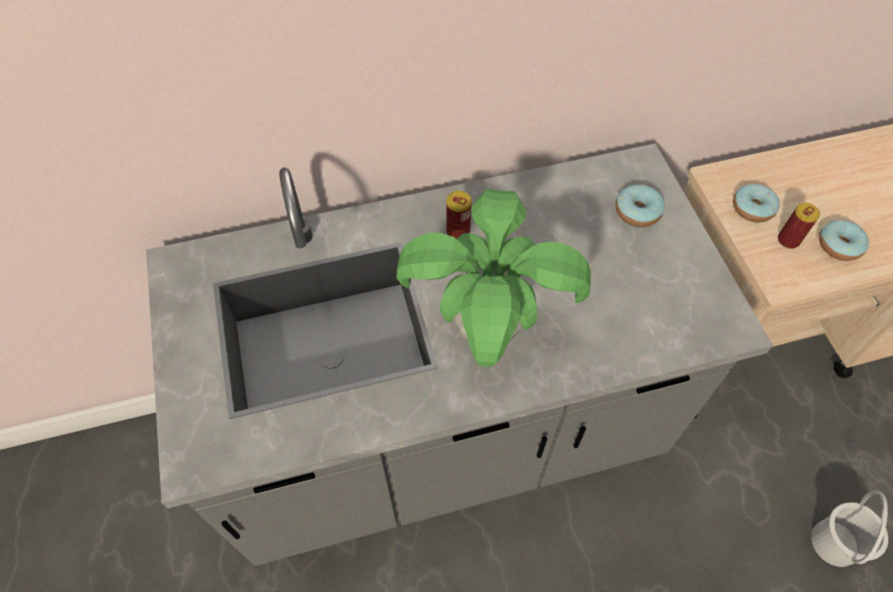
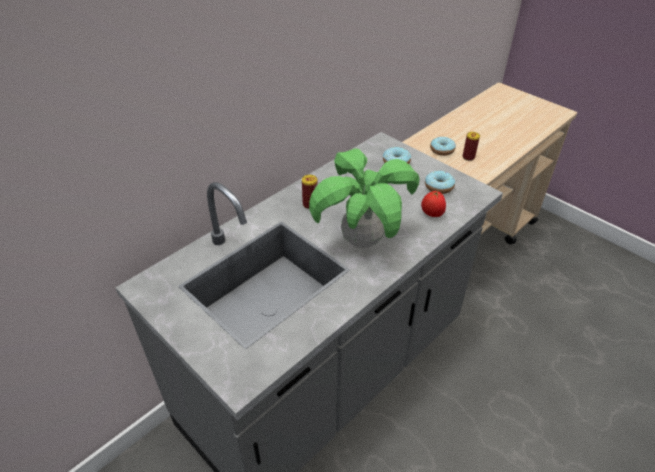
camera: 30 degrees left, 15 degrees down
(623, 332) = (432, 214): none -> tomato
(835, 543) = (564, 323): white bucket -> none
(839, 245) = (492, 151): donut -> donut (439, 187)

